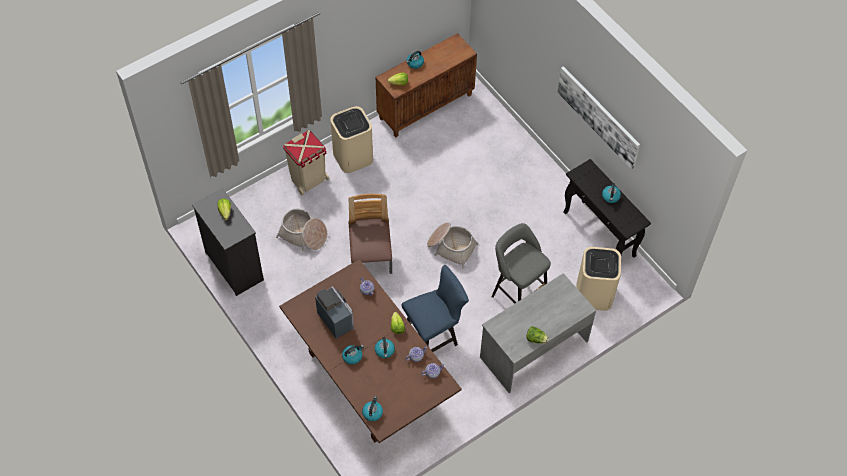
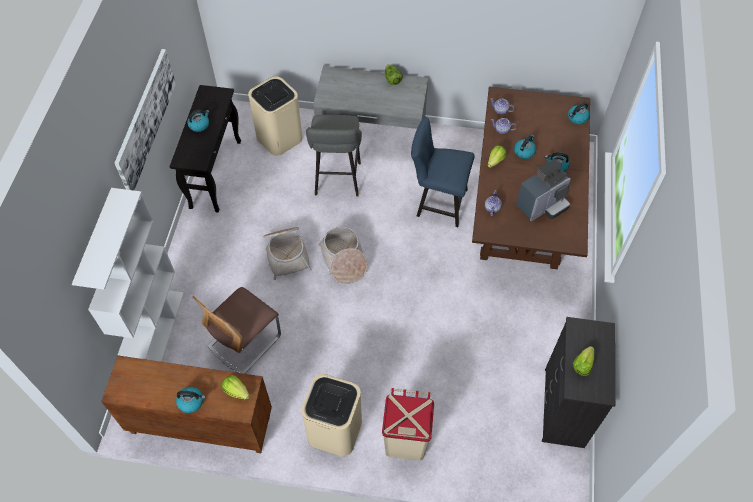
camera: 135 degrees left, 0 degrees up
(303, 235) = (466, 384): basket -> basket (286, 253)
(336, 318) = (542, 205): coffee machine -> coffee machine turned 135 degrees counterclockwise
(370, 258) = (424, 308): chair -> chair (245, 341)
(506, 126) = (157, 331): none -> white bookcase

